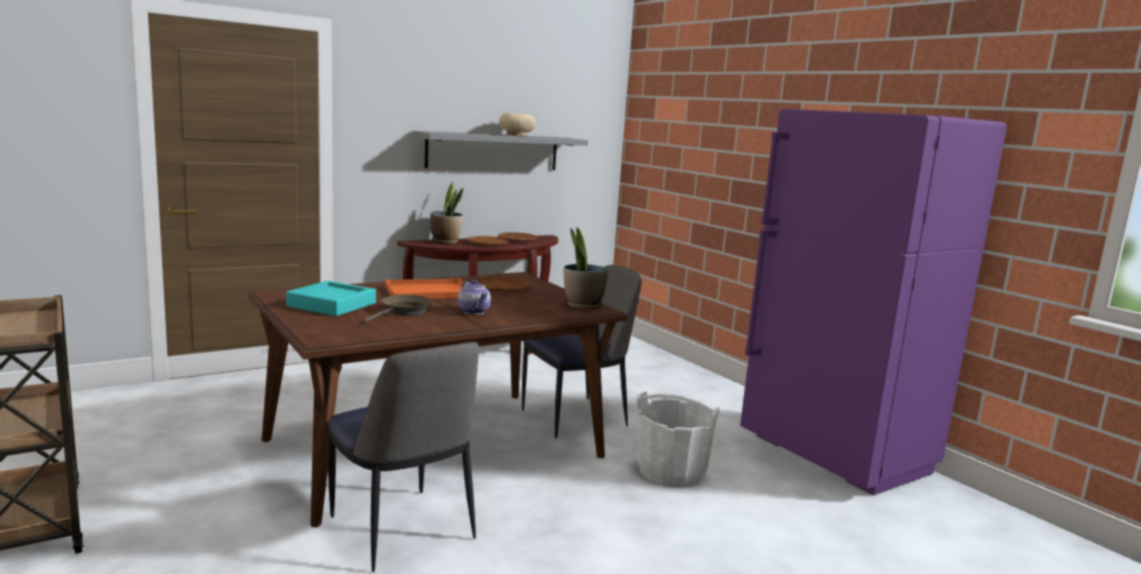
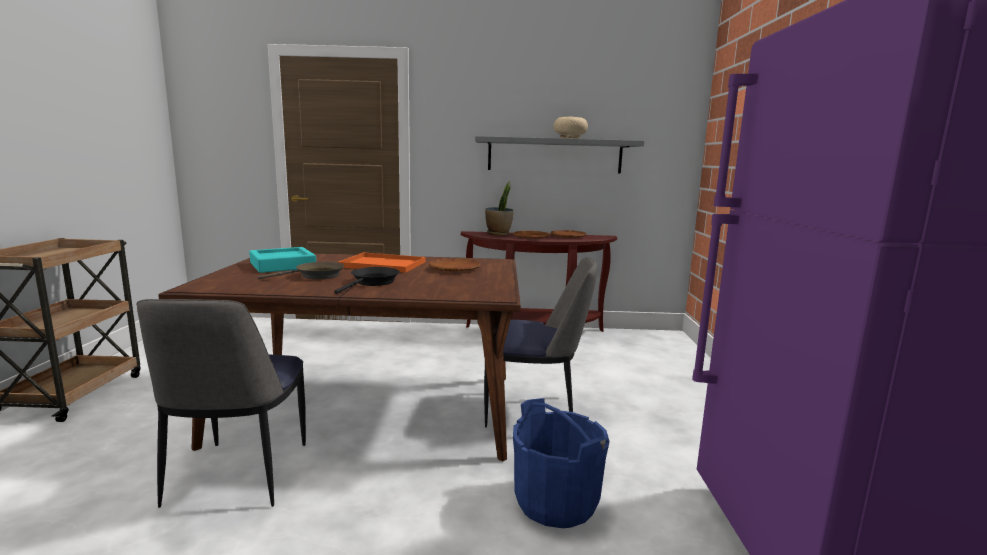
camera: 35 degrees right, 0 degrees up
(474, 311) = (373, 283): teapot -> black frying pan
(583, 305) = (489, 290): potted plant -> none
(671, 472) = (556, 501): white bucket -> blue bucket

